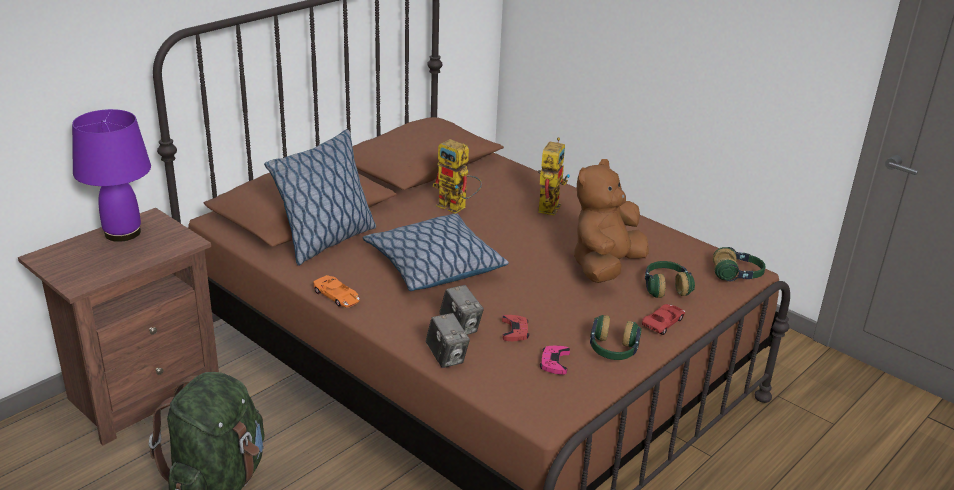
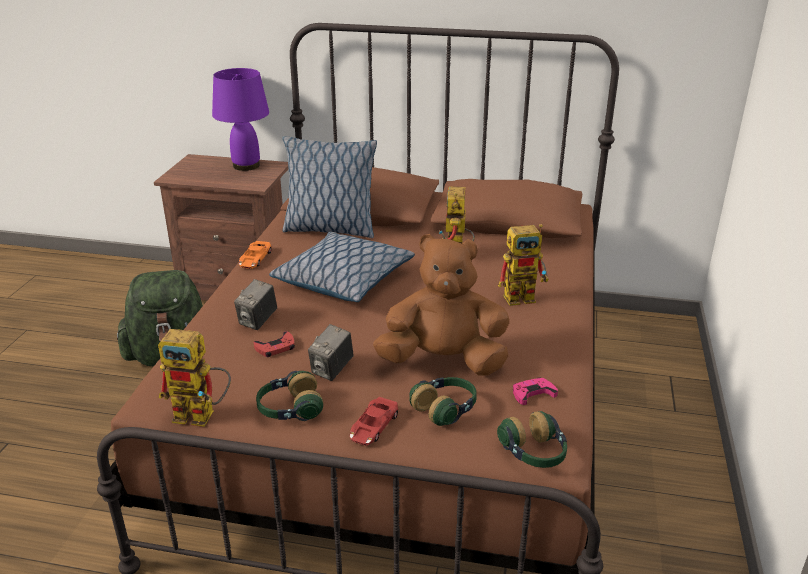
camera: 60 degrees right, 0 degrees up
(446, 357) = (207, 329): camera -> camera (332, 370)
(554, 362) = (241, 382): pink game controller -> pink game controller (533, 393)
(586, 393) = (203, 415): none -> toy robot
(663, 322) = (373, 426): red toy car -> red toy car turned 105 degrees clockwise

